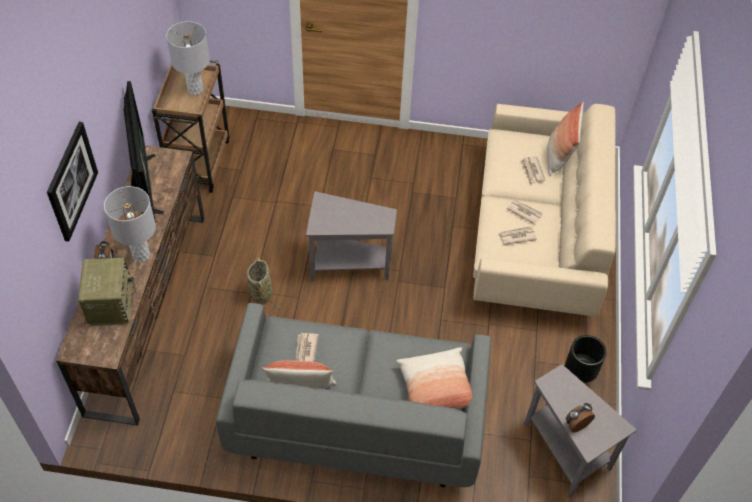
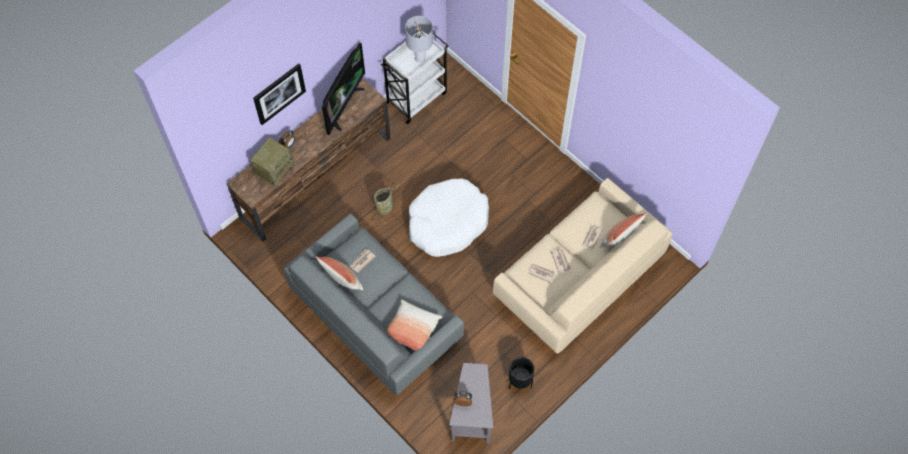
camera: 40 degrees right, 10 degrees up
(141, 255) = (310, 149): grey table lamp -> none
(199, 161) = (416, 97): brown cart -> white cart
(347, 265) = (447, 222): grey side table -> white dog bed

